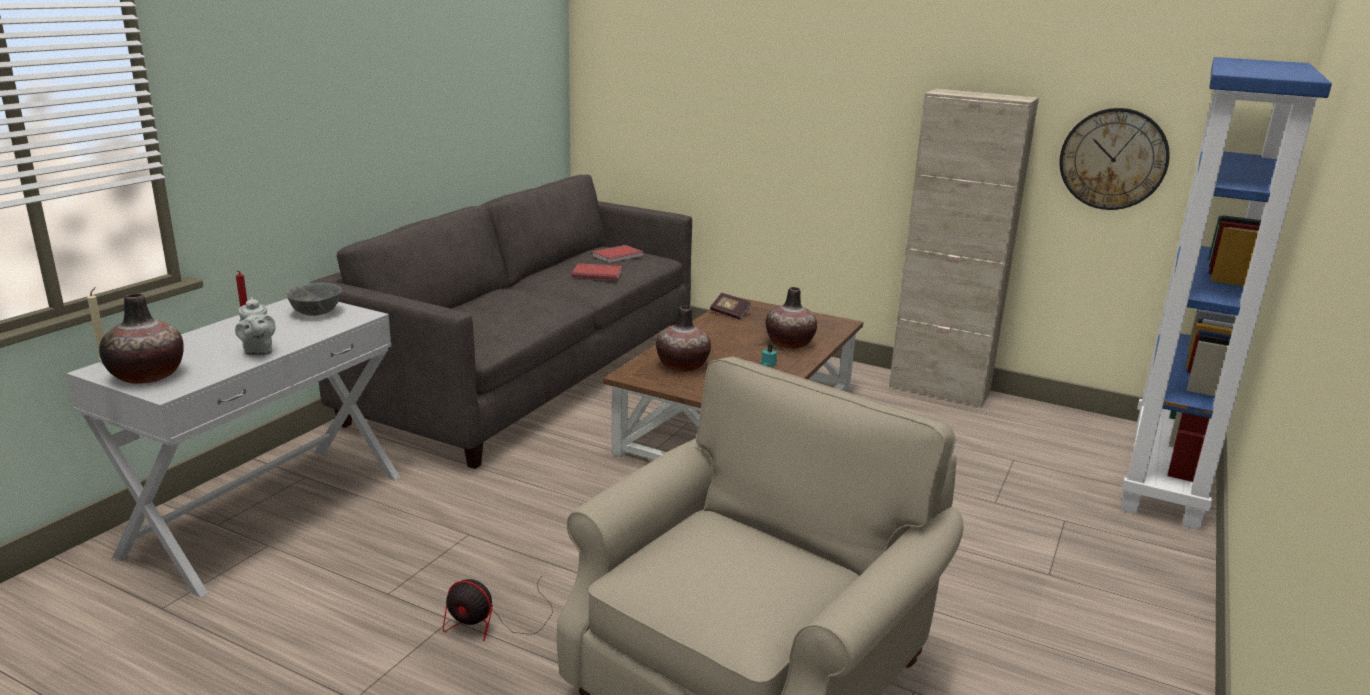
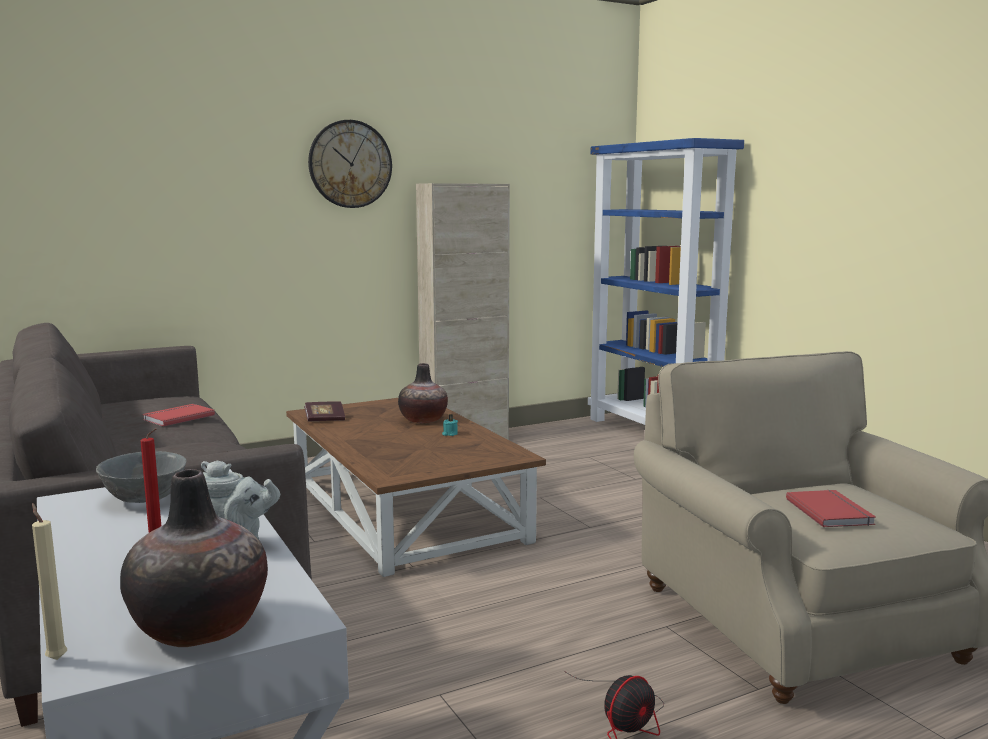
camera: 55 degrees left, 10 degrees down
(618, 256) = (151, 402): red book -> red book (831, 511)
(682, 366) = (405, 457): vase -> none
(1113, 159) = (542, 225): wall clock -> wall clock (350, 164)

